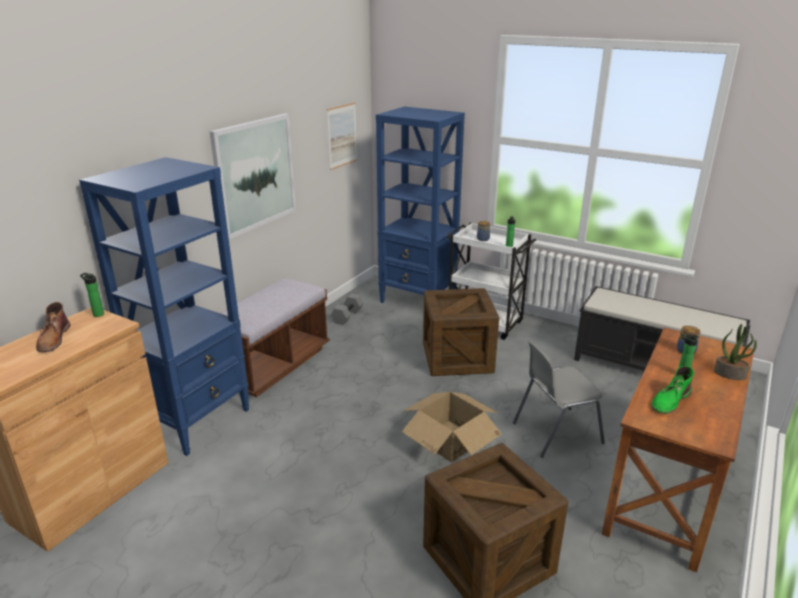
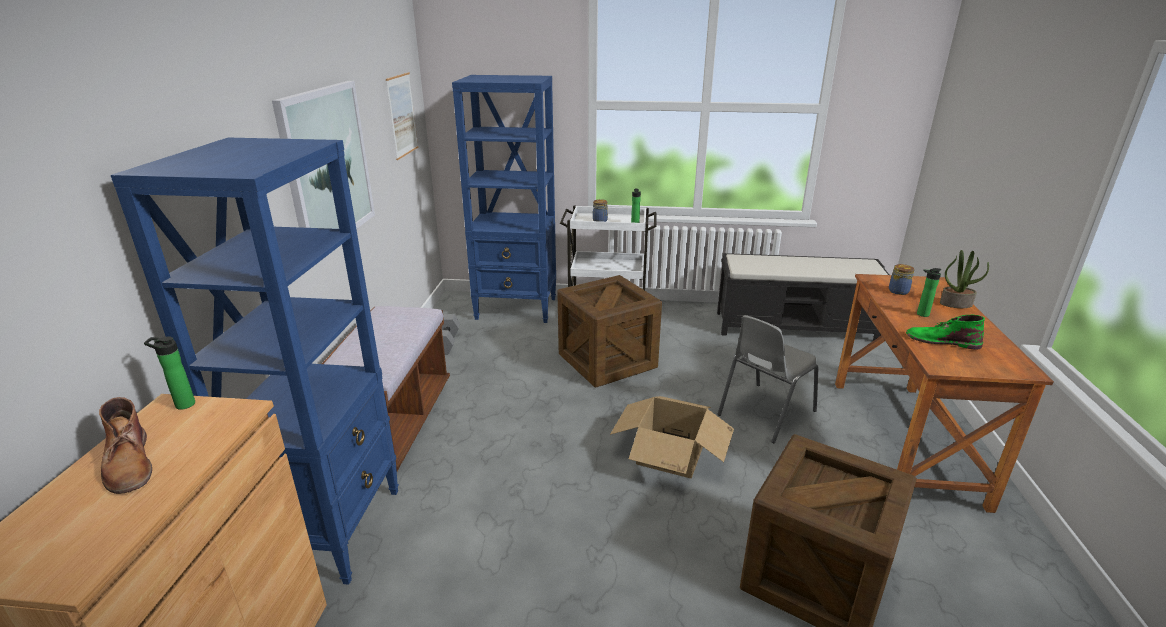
camera: 25 degrees left, 0 degrees up
(670, 400) = (942, 341): green boot -> green boot turned 90 degrees clockwise

